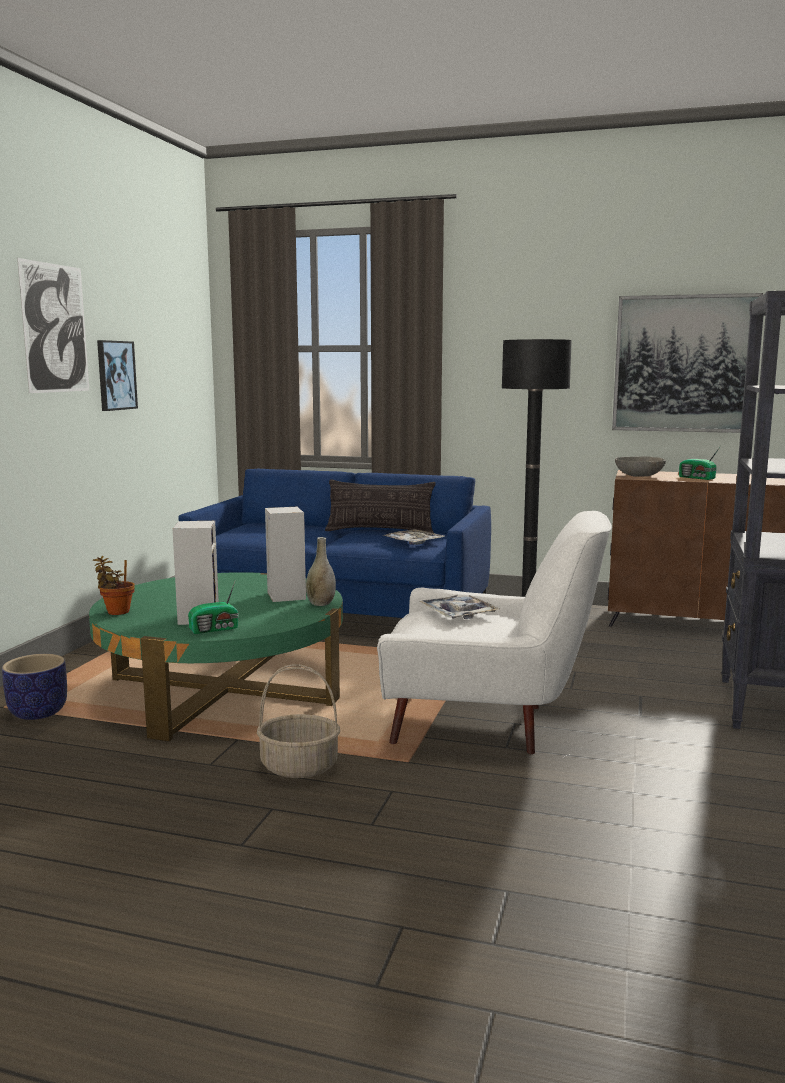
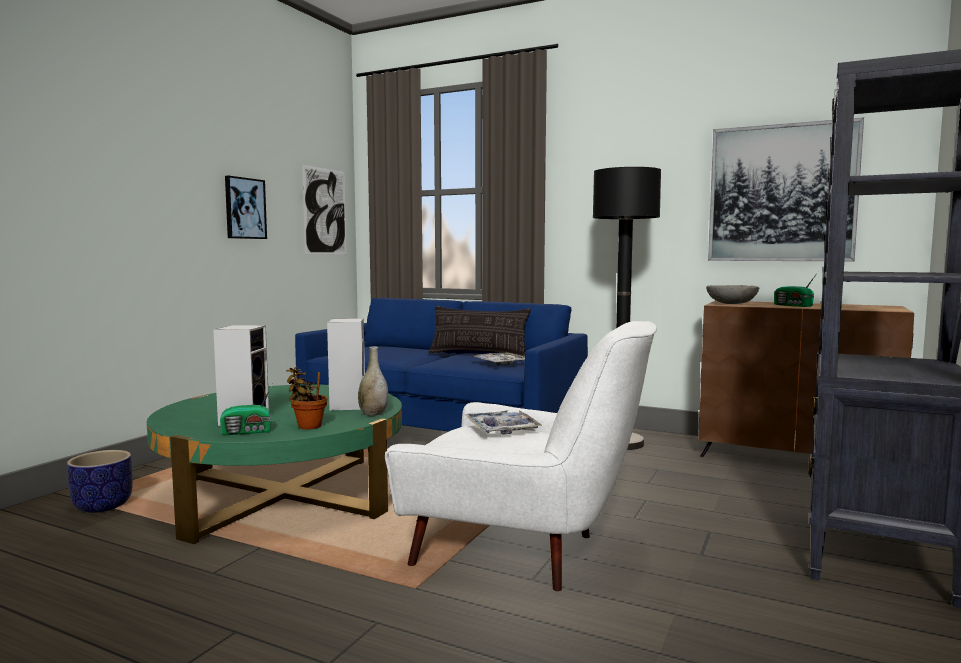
camera: 10 degrees right, 5 degrees down
(55, 328) = (177, 160): picture -> picture (325, 211)
(116, 611) = (177, 412): potted plant -> potted plant (307, 426)
(300, 766) = (299, 583): basket -> none

